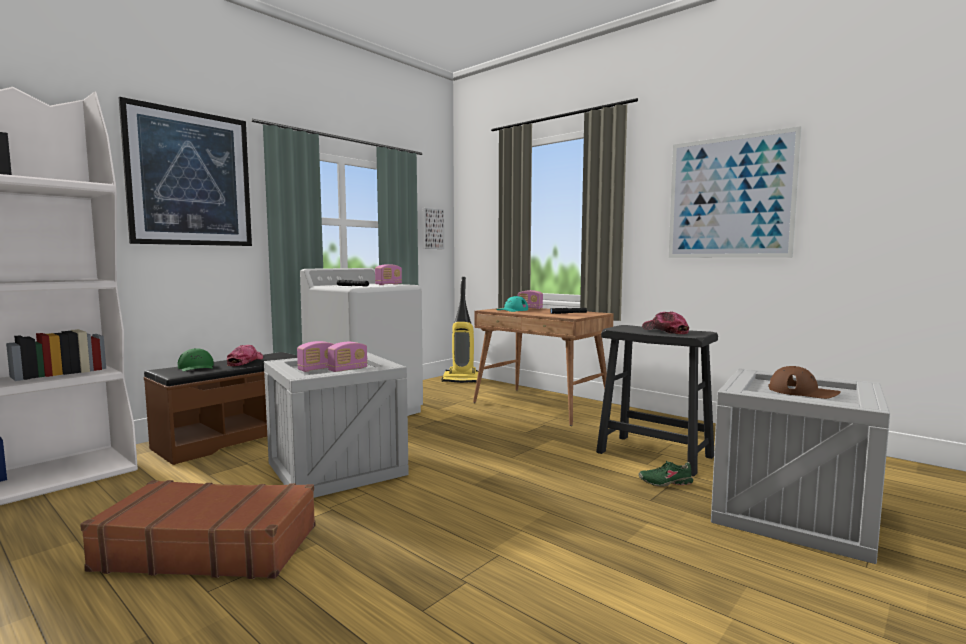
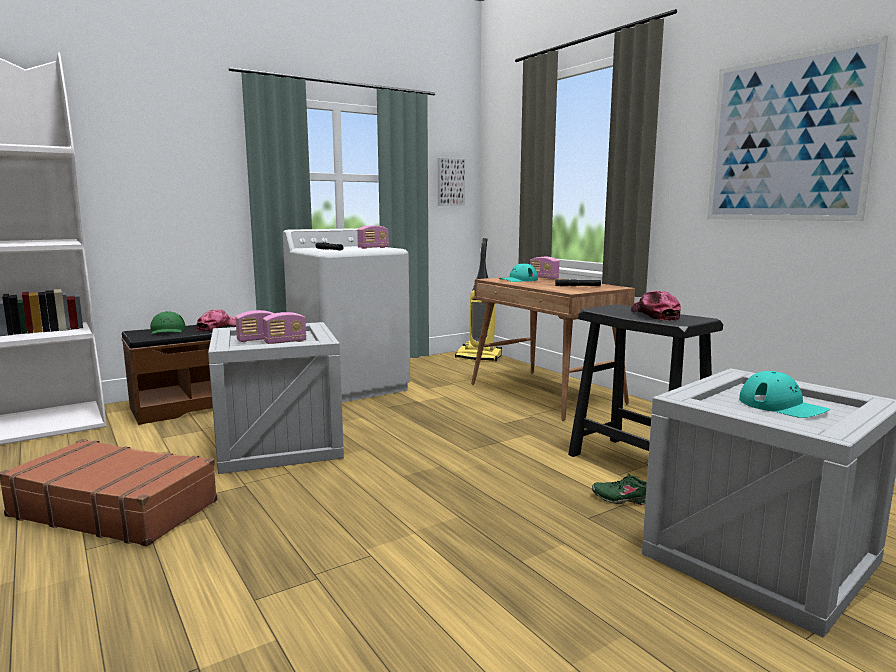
camera: 15 degrees right, 5 degrees up
(190, 178) = (168, 135): picture -> none
(803, 392) = (782, 406): brown cap -> turquoise cap

